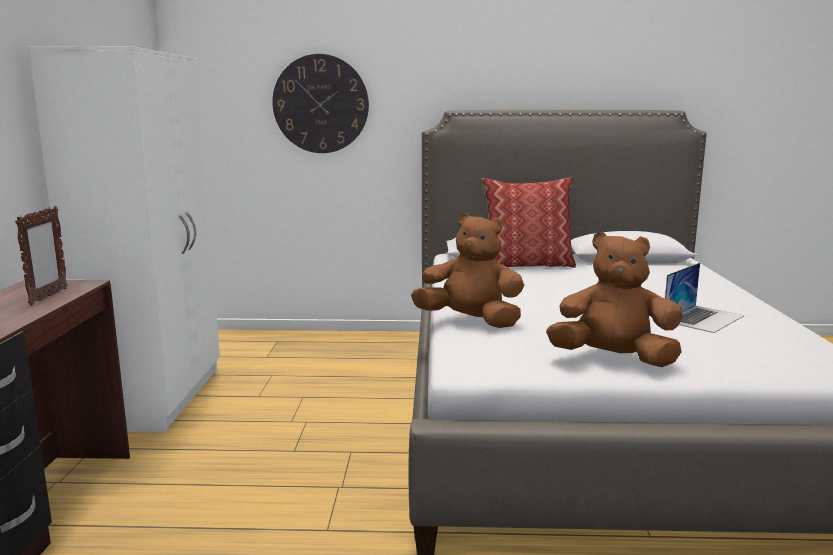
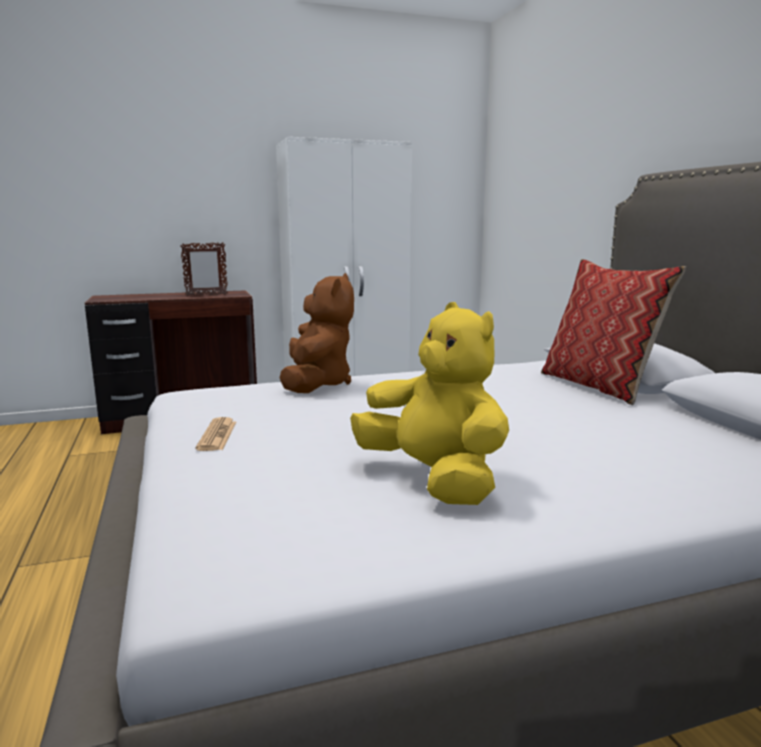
camera: 70 degrees right, 0 degrees up
(320, 104) = (562, 178): wall clock -> none
(613, 359) = (217, 435): brown plush toy -> newspaper
(703, 318) = (434, 479): laptop -> yellow plush toy

